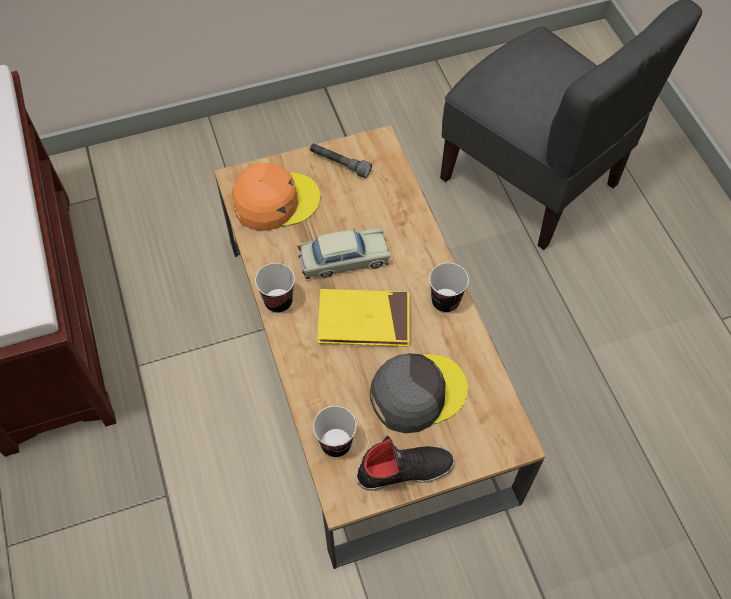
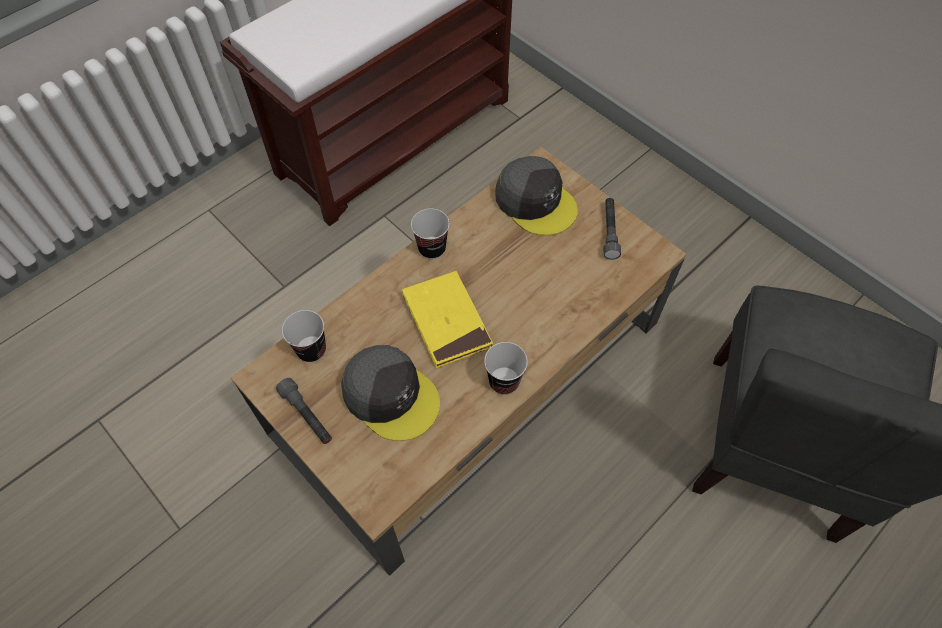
camera: 65 degrees right, 0 degrees up
(275, 201) = (535, 202): orange cap -> grey cap
(344, 259) = (504, 279): beige toy car -> none
(405, 470) = (307, 415): black shoe -> grey flashlight

